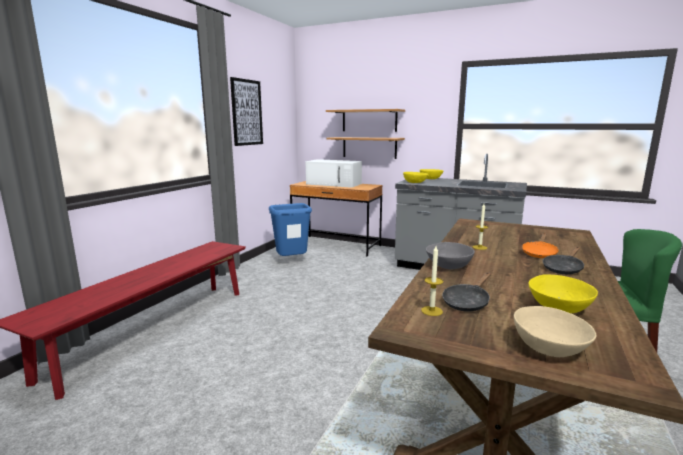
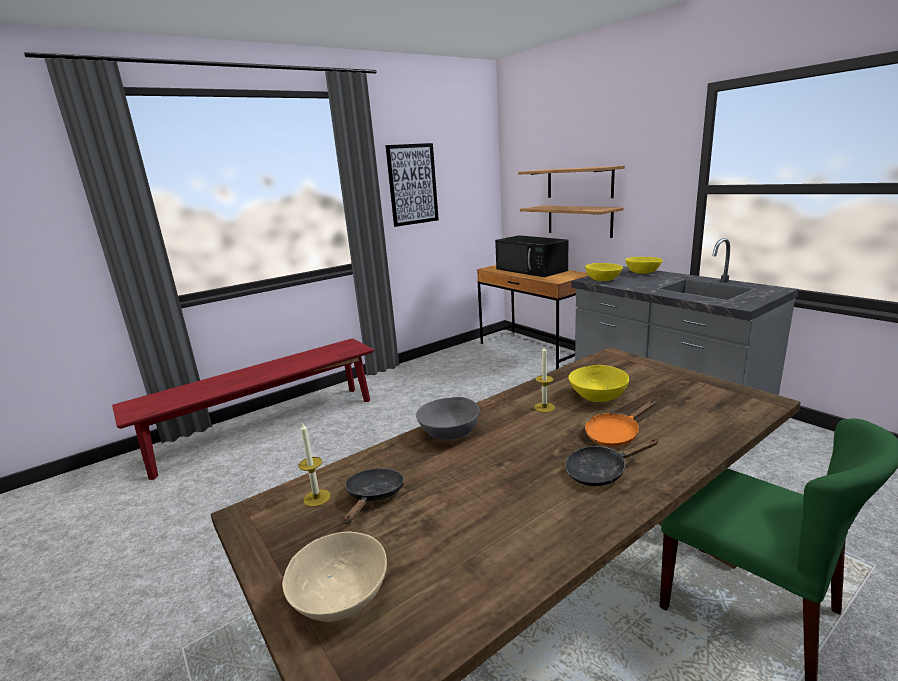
camera: 30 degrees right, 5 degrees up
(292, 261) = (460, 366): blue trash can -> none
(334, 184) = (532, 270): white microwave -> black microwave
(467, 302) = (373, 496): black frying pan -> black frying pan turned 120 degrees clockwise
(559, 307) = (466, 540): yellow bowl -> yellow bowl (597, 396)

